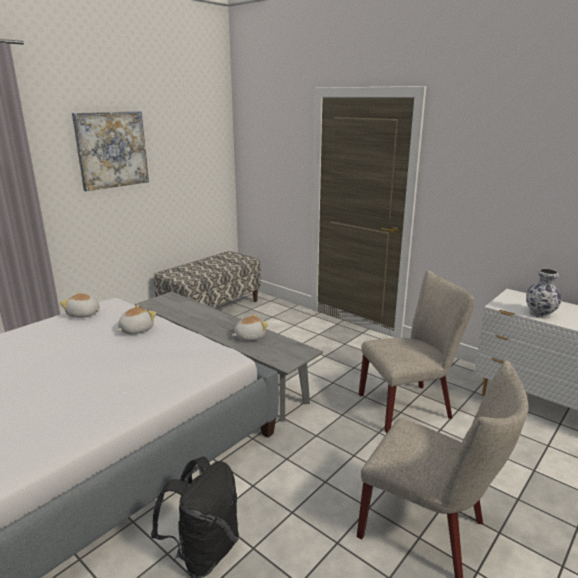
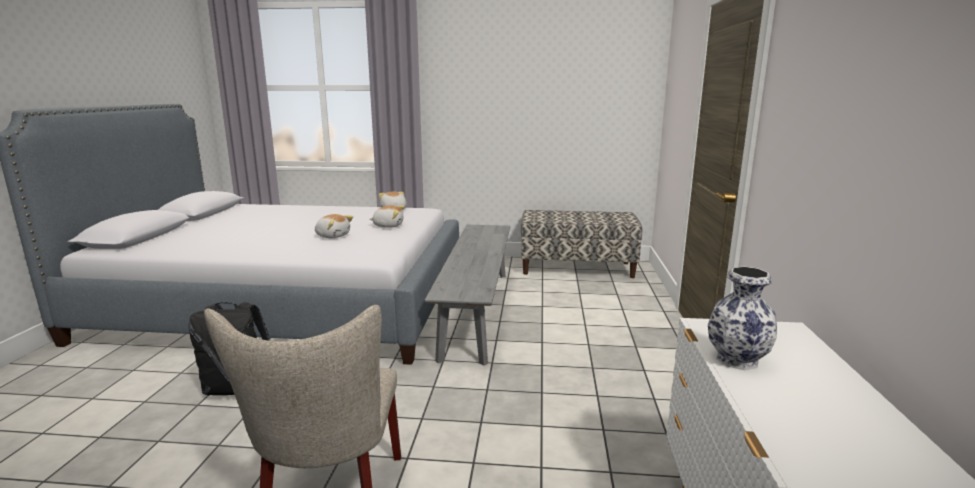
camera: 55 degrees right, 5 degrees down
(112, 150) = (500, 78): picture -> none
(249, 337) = (471, 269): plush toy -> plush toy (333, 236)
(410, 405) = (565, 428): beige chair -> none

